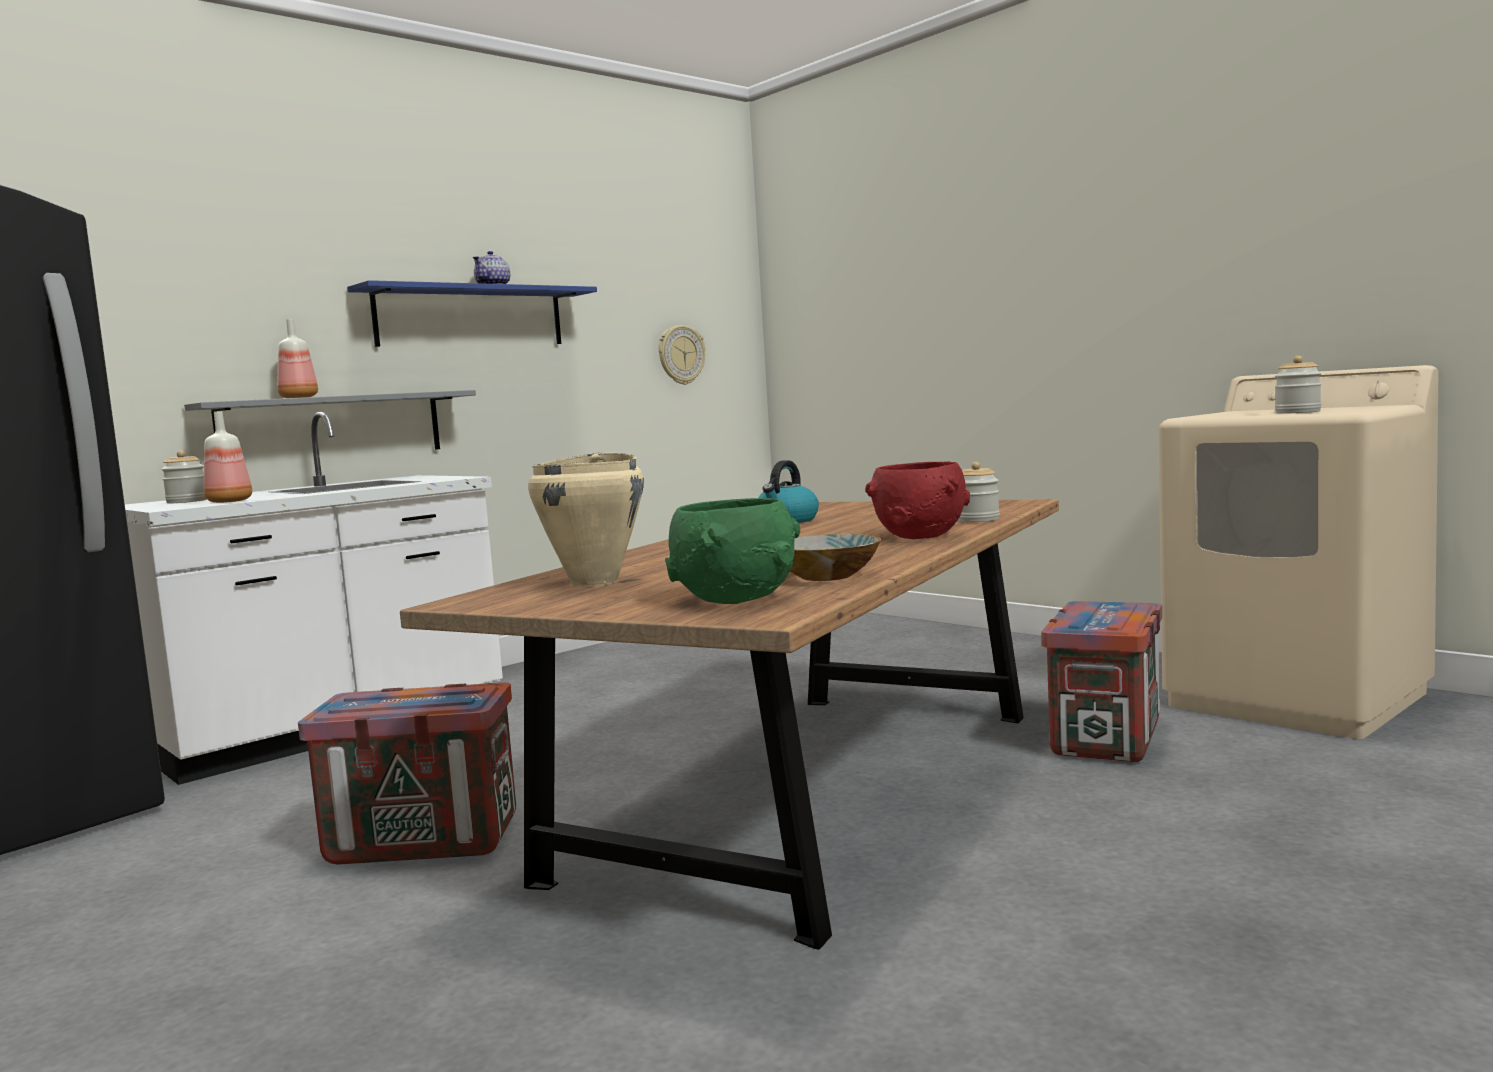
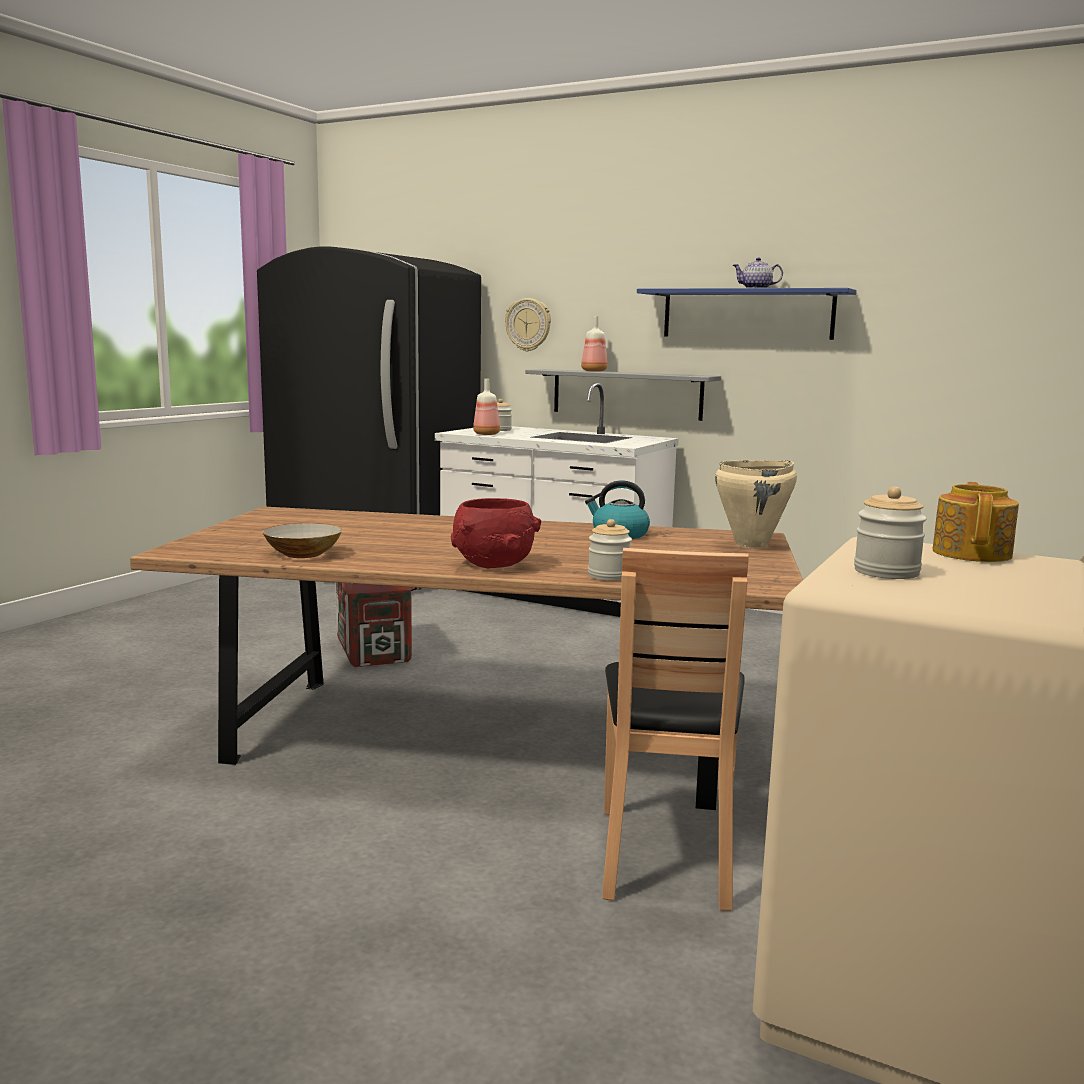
camera: 70 degrees right, 5 degrees up
(595, 582) = (322, 521): beige cooking pot -> beige cooking pot (752, 545)
(681, 355) = (990, 357): wall clock -> wall clock (528, 325)
(736, 599) = (232, 545): green bowl -> none
(1106, 739) = (666, 855): crate -> brown chair
(1223, 413) = (972, 553): none -> teapot

